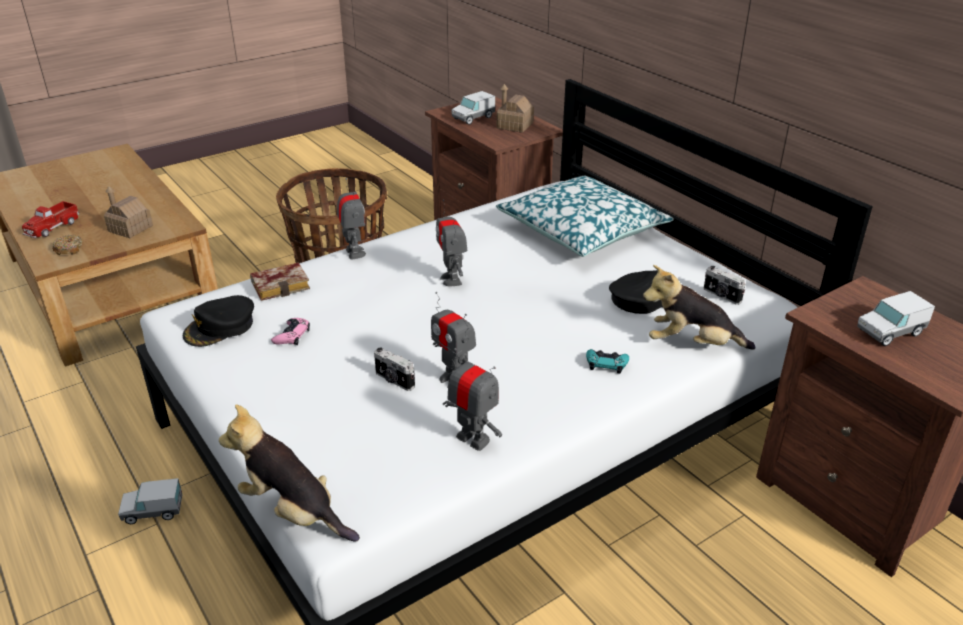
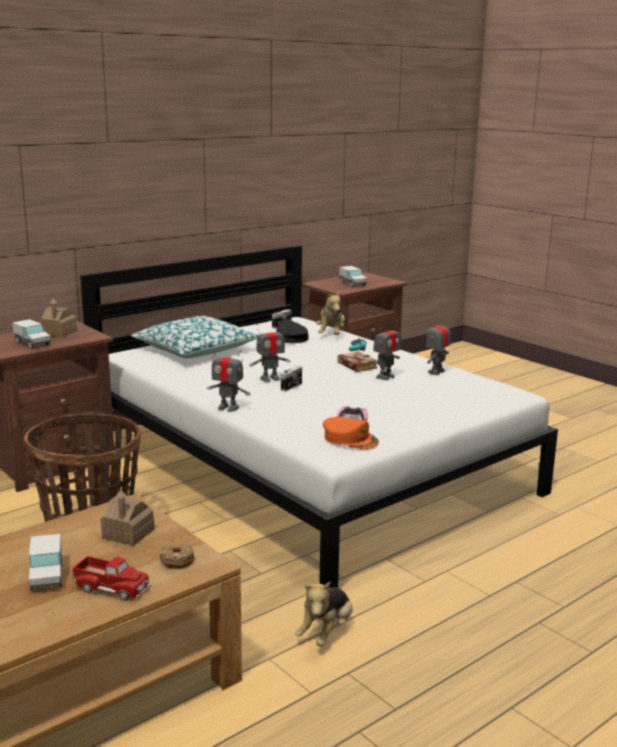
camera: 95 degrees left, 15 degrees down
(153, 511) = (435, 575): toy truck -> toy truck (47, 576)
(220, 327) = (350, 439): black cap -> orange cap
(282, 285) = (284, 425): book -> book (355, 365)
(293, 512) = (515, 403): plush toy -> plush toy (326, 632)
(354, 253) = (228, 408): toy robot -> toy robot turned 135 degrees counterclockwise
(394, 380) = (392, 389): camera -> camera (292, 387)

